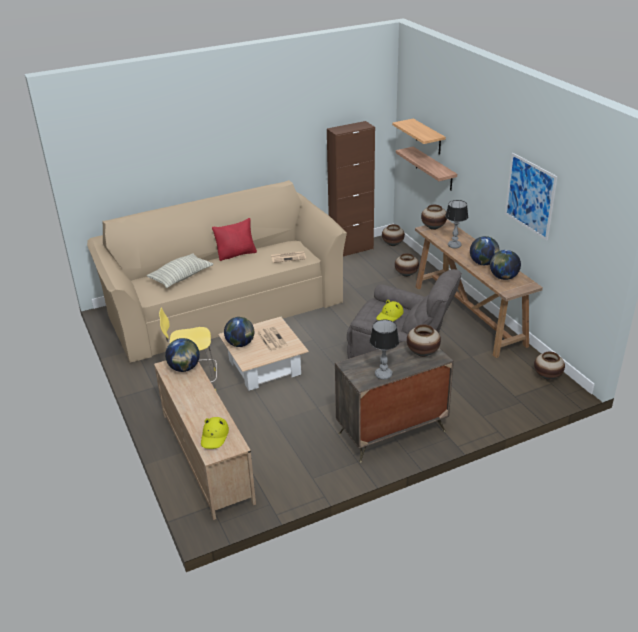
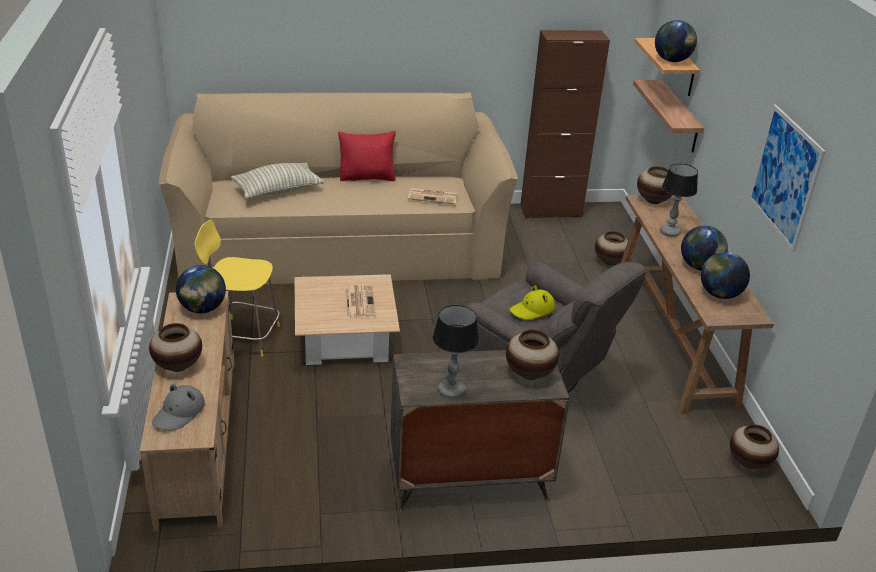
camera: 15 degrees right, 0 degrees up
(214, 436) = (179, 413): yellow hat -> grey hat
(240, 344) = (315, 297): globe -> globe (672, 60)
(393, 244) = (613, 217): vase -> vase (178, 366)

